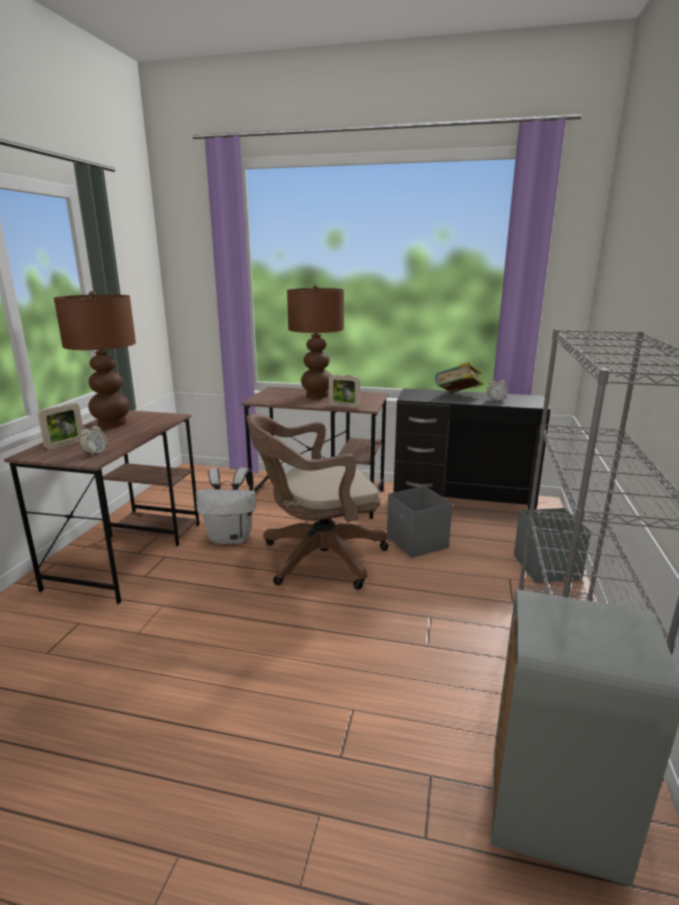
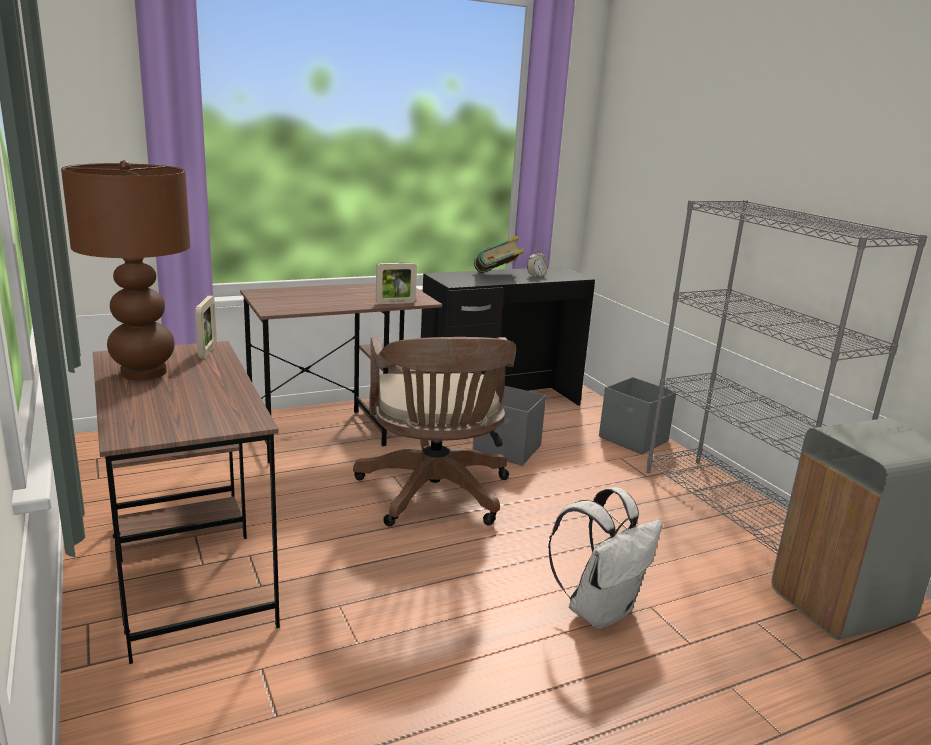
camera: 40 degrees left, 0 degrees up
(65, 444) = (149, 412): picture frame -> picture frame (207, 351)
(95, 452) = (227, 412): alarm clock -> none
(231, 538) = (304, 506): white backpack -> white backpack (600, 610)
(317, 395) = (335, 294): brown table lamp -> none
(317, 558) = (435, 496): brown office chair -> brown office chair turned 45 degrees counterclockwise

